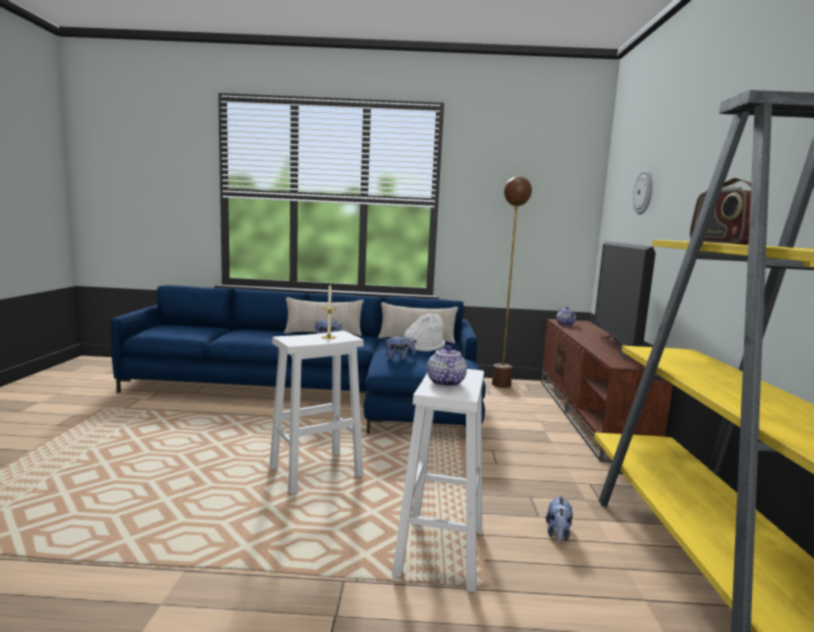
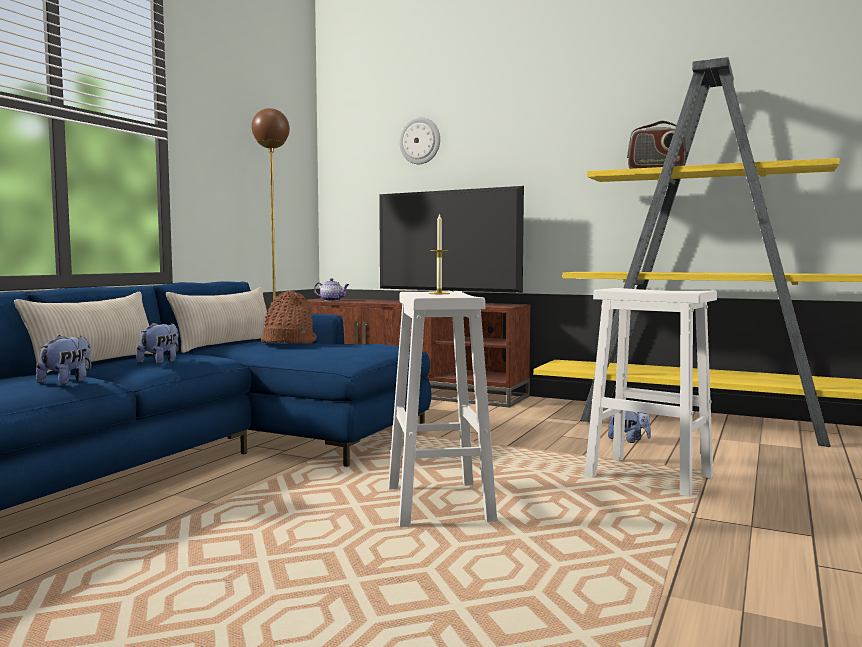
camera: 65 degrees left, 5 degrees down
(399, 358) = (317, 354): plush toy -> plush toy (67, 382)
(423, 347) = (288, 342): white hat -> brown hat
(445, 382) = (658, 290): teapot -> none

